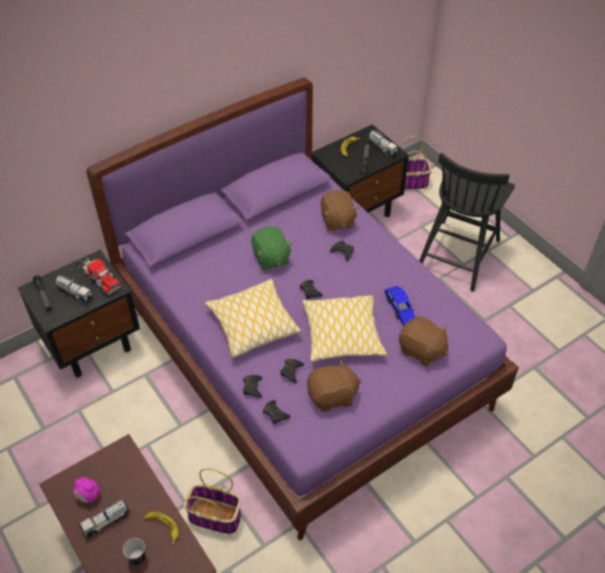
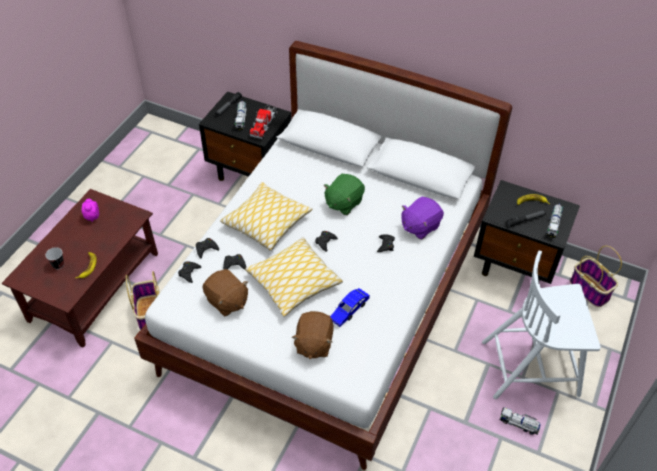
camera: 60 degrees right, 0 degrees up
(106, 522) = (78, 235): toy truck -> toy truck (518, 424)
(302, 353) = (328, 299): purple bed -> white bed
(337, 220) = (420, 226): brown plush toy -> purple plush toy
(458, 253) = (532, 367): black chair -> white chair

